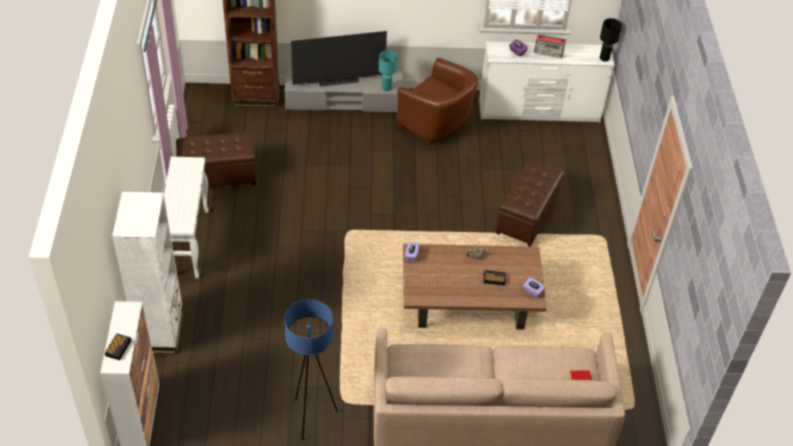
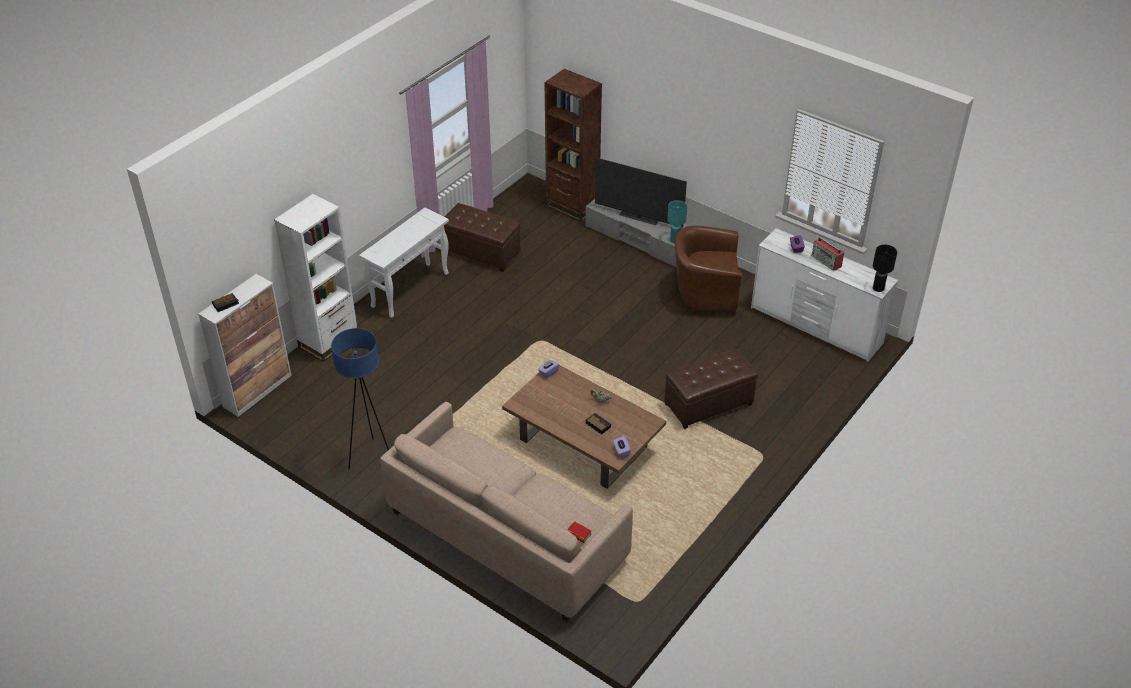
camera: 40 degrees right, 5 degrees down
(437, 125) = (704, 295): brown armchair -> brown armchair turned 105 degrees clockwise

